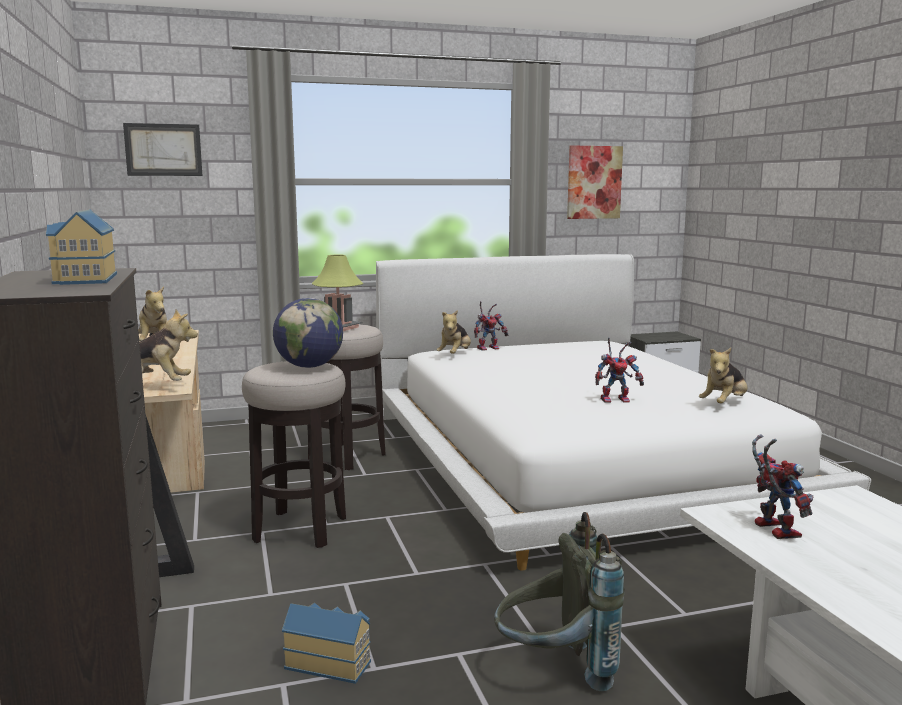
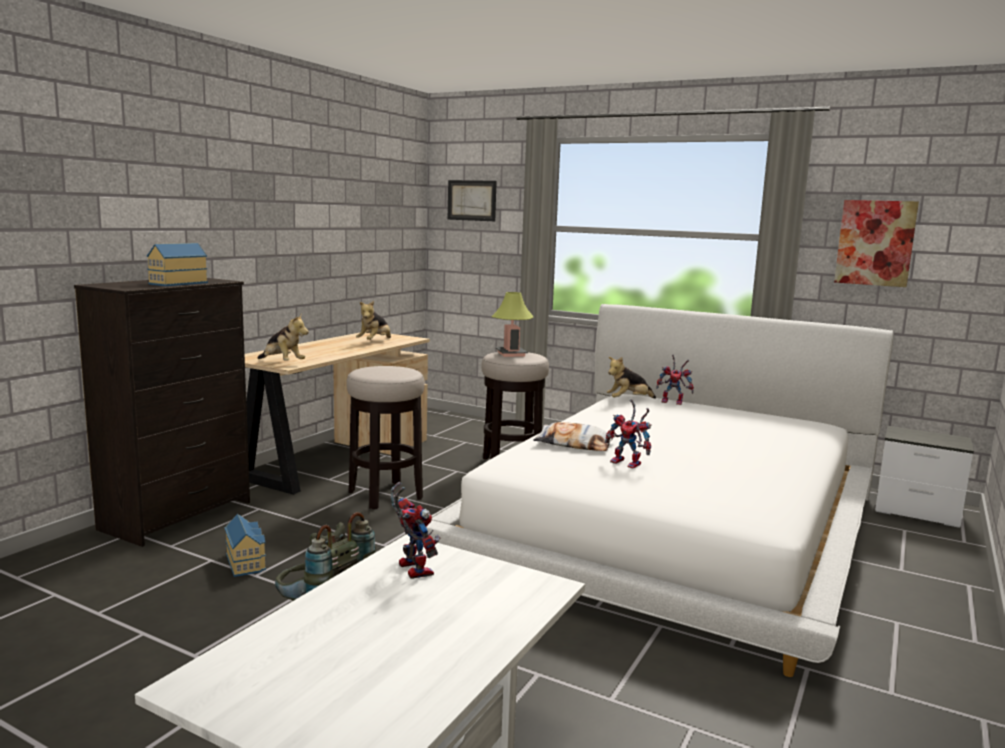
camera: 45 degrees right, 0 degrees up
(309, 366) = (393, 372): globe -> none
(539, 398) = (574, 444): none -> pillow
(724, 404) = (718, 498): plush toy -> none
(771, 528) = (411, 568): toy robot -> toy robot turned 60 degrees counterclockwise

